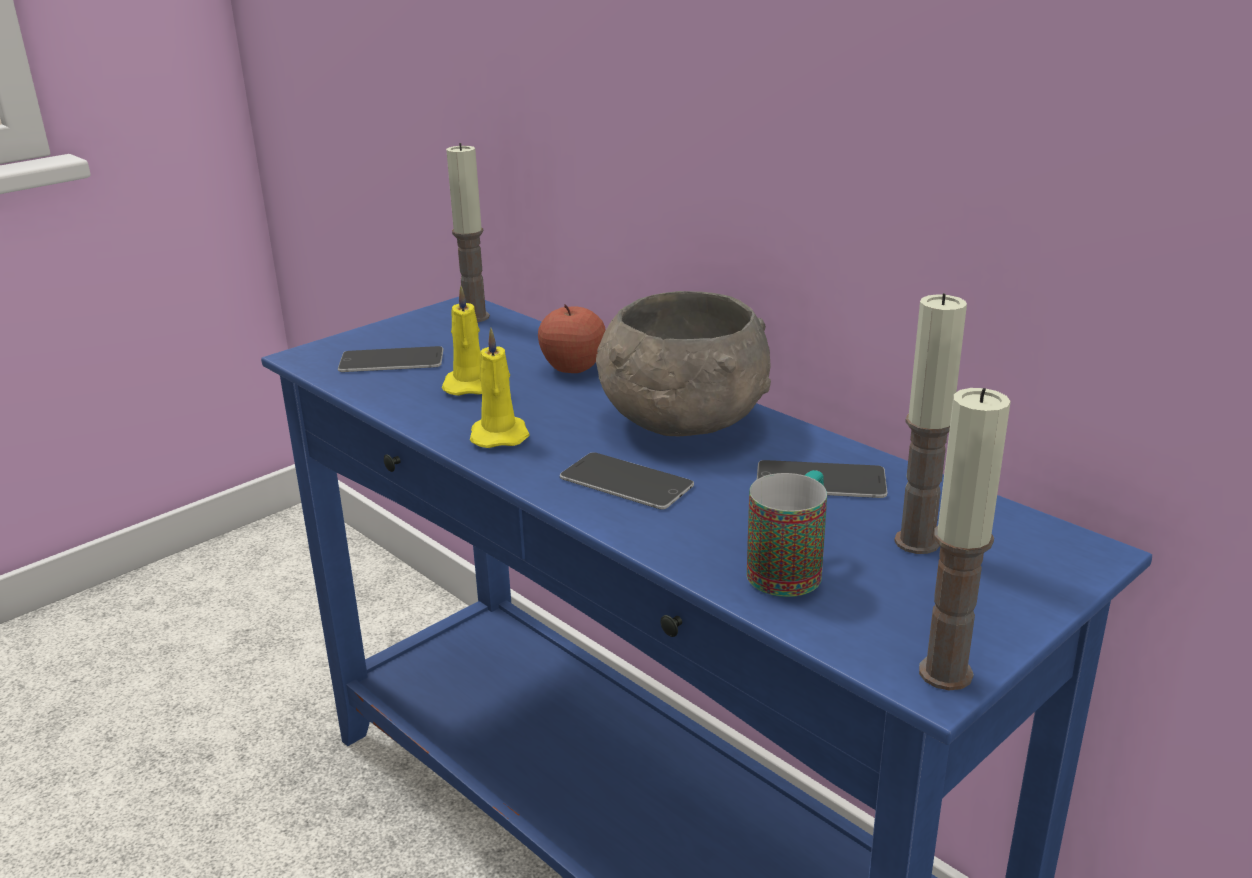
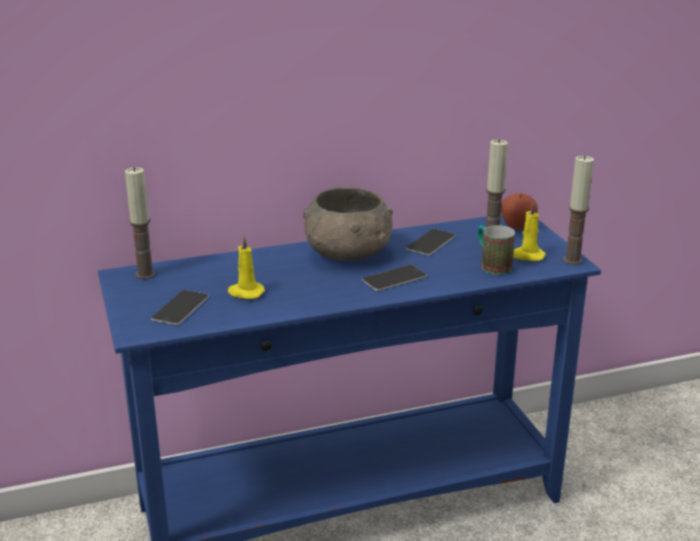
camera: 65 degrees left, 0 degrees up
(499, 435) = (316, 296): yellow candle -> yellow candle (526, 256)
(573, 368) = (256, 264): apple -> apple (517, 226)

